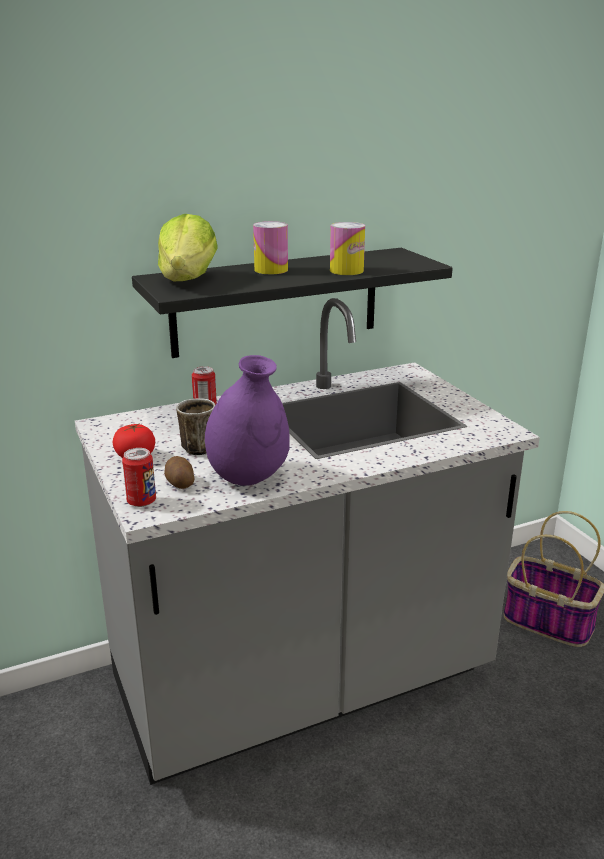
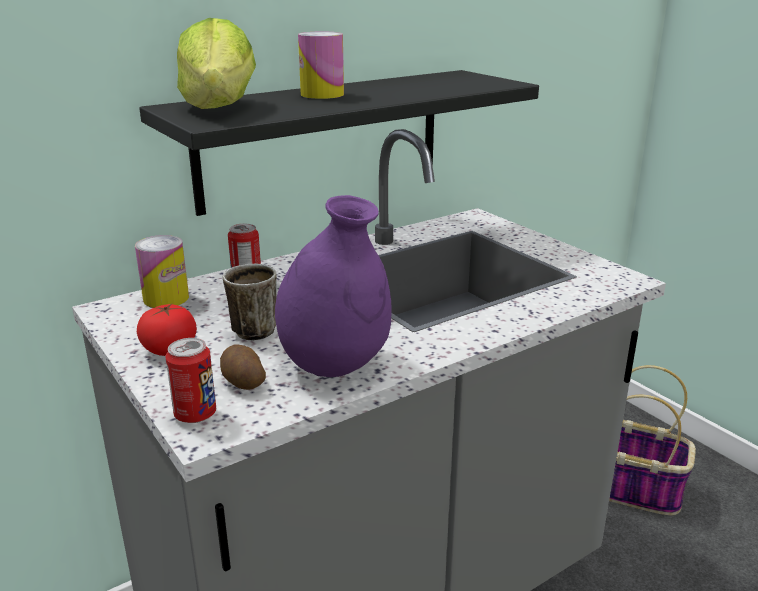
camera: 10 degrees left, 0 degrees up
(346, 271) = (417, 92): can -> can (166, 298)

